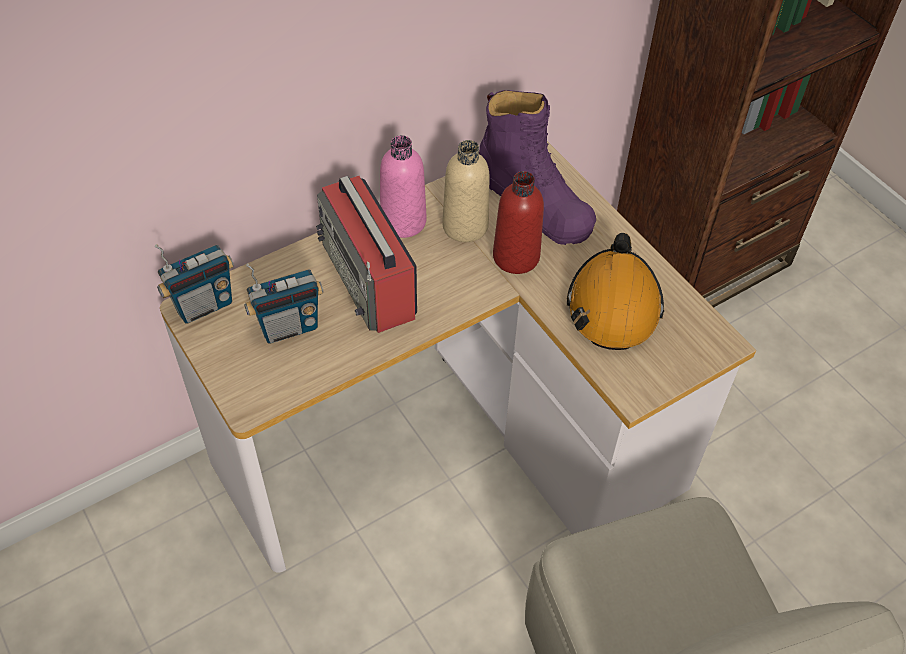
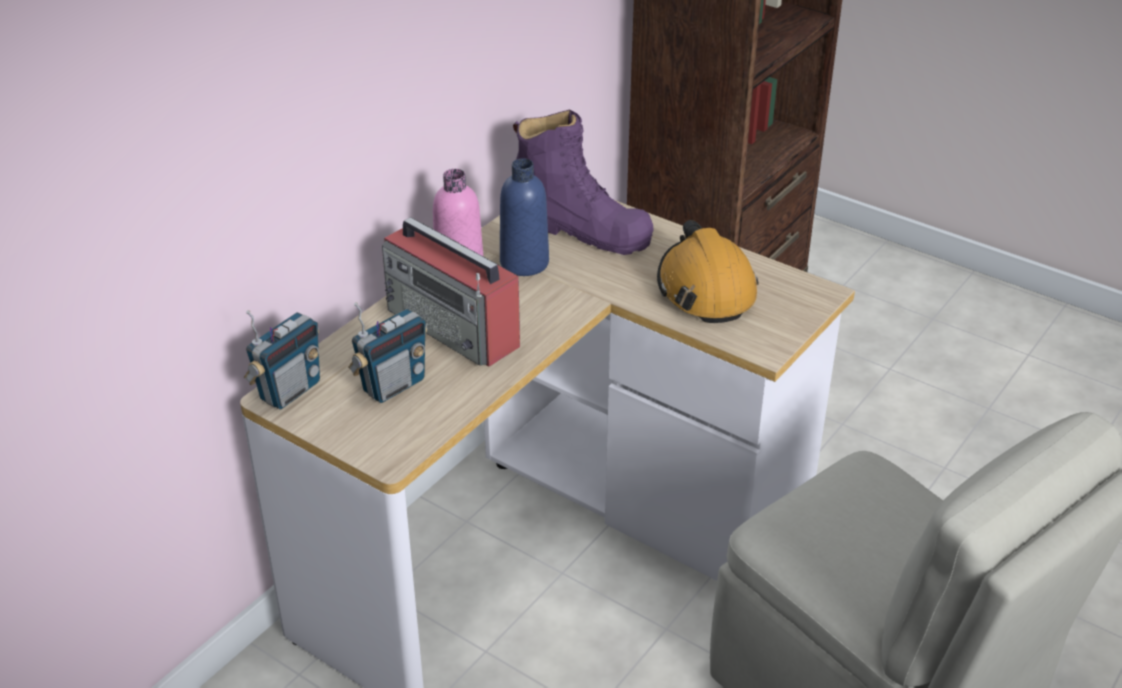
camera: 20 degrees left, 15 degrees down
(465, 226) = (524, 263): beige bottle -> blue bottle
(516, 257) = (589, 275): red bottle -> none

